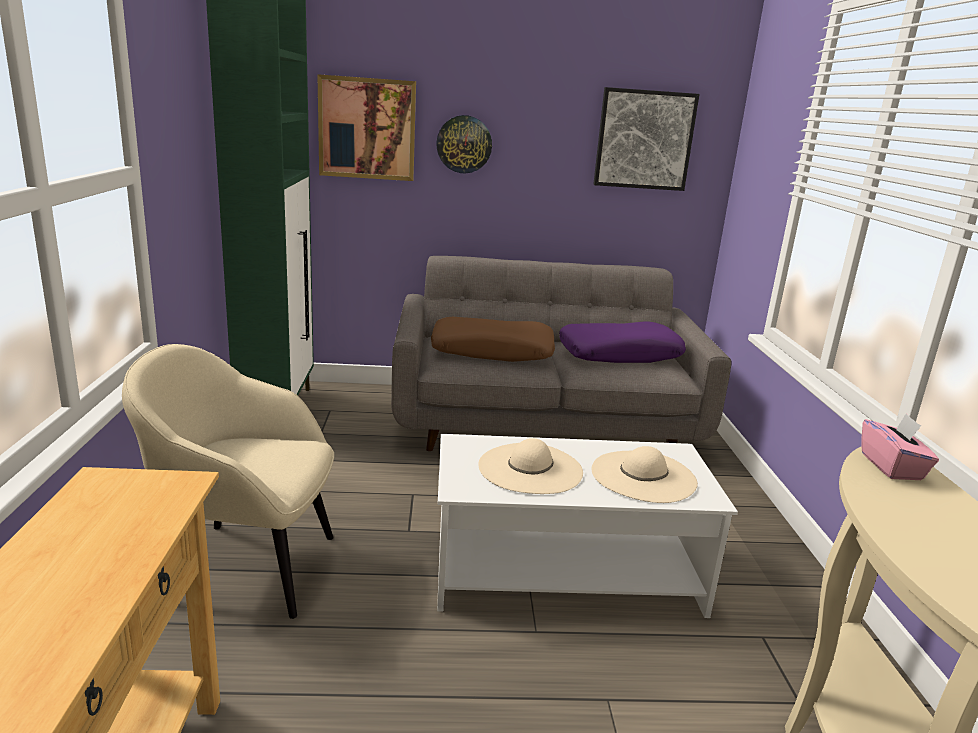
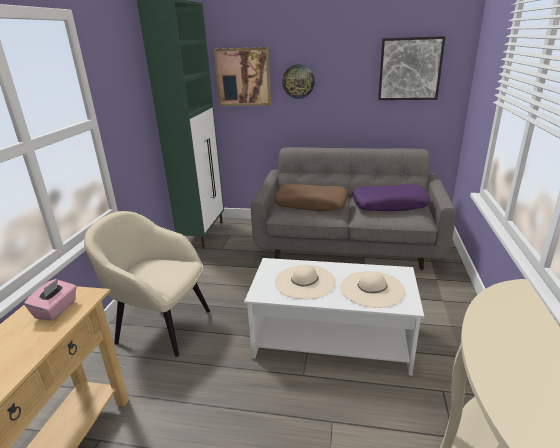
camera: 15 degrees right, 5 degrees up
(892, 467) = (509, 301): pink tissue box -> pink tissue box (56, 309)

